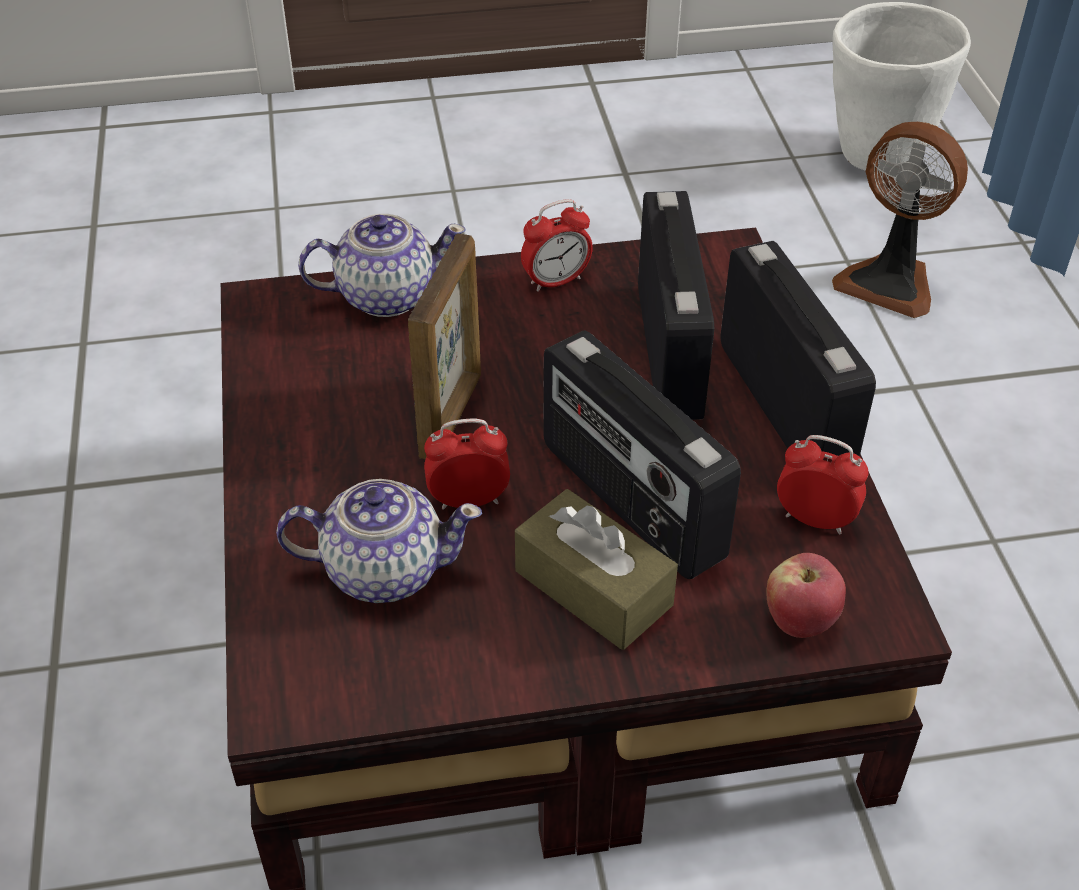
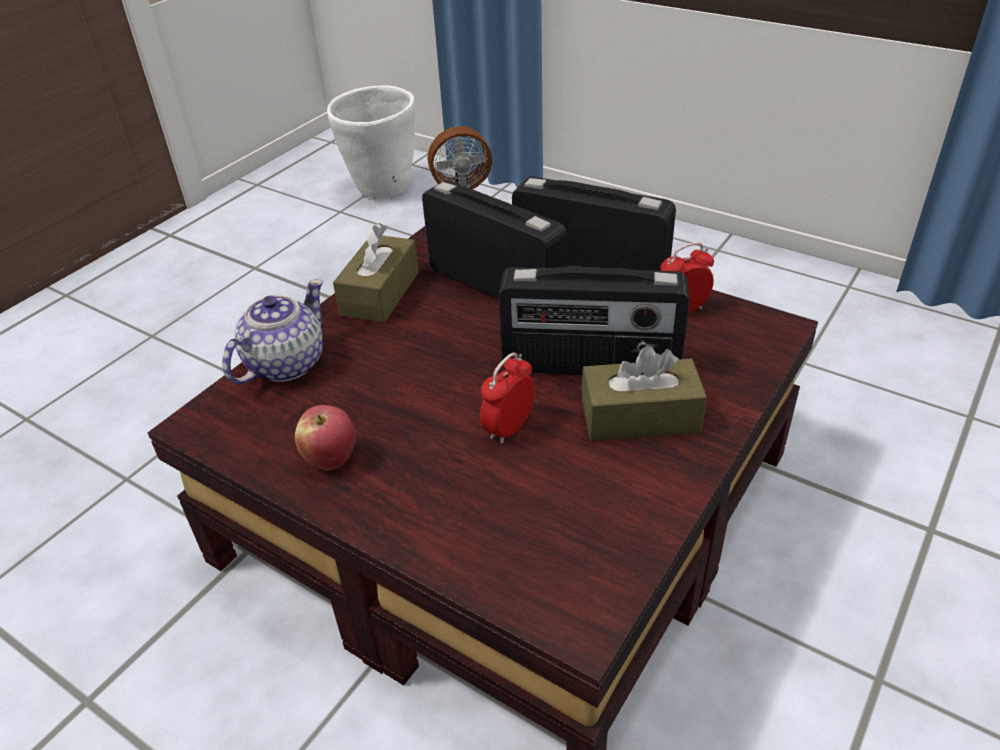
camera: 45 degrees left, 5 degrees down
(383, 570) = (520, 500): teapot -> none
(452, 415) = (428, 395): picture frame -> none
(556, 281) = (380, 293): alarm clock -> brown tissue box
(799, 621) = (747, 356): apple -> apple (330, 459)

